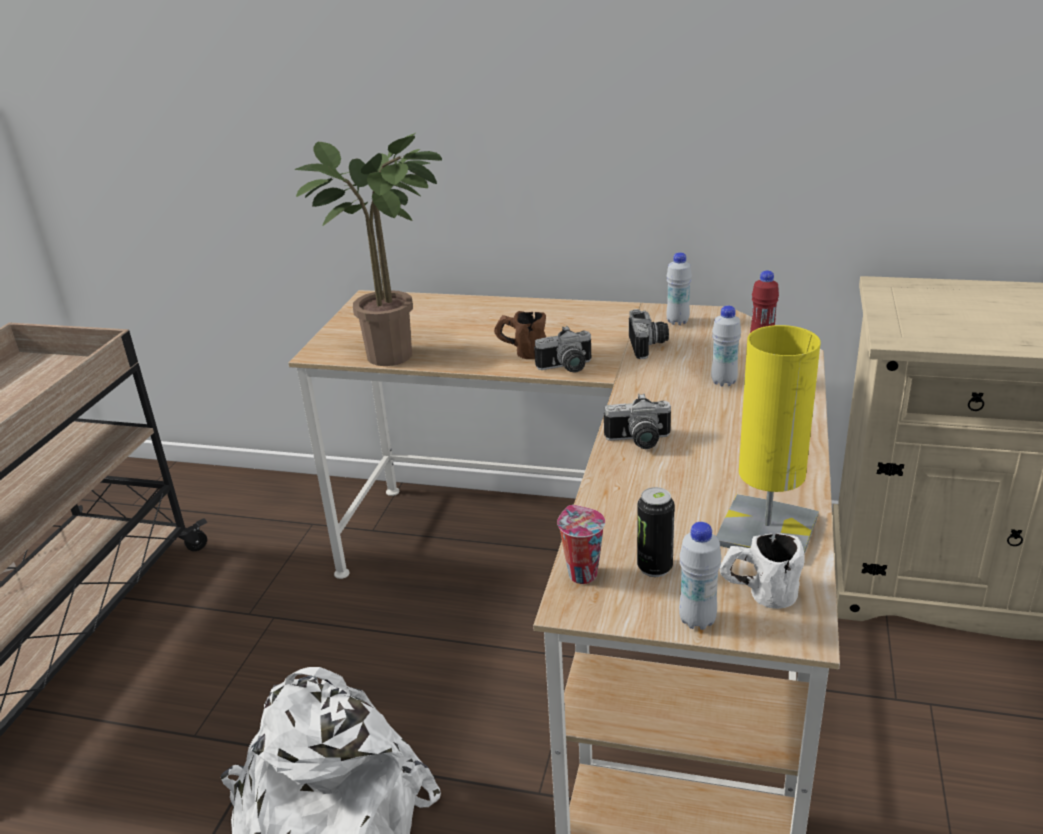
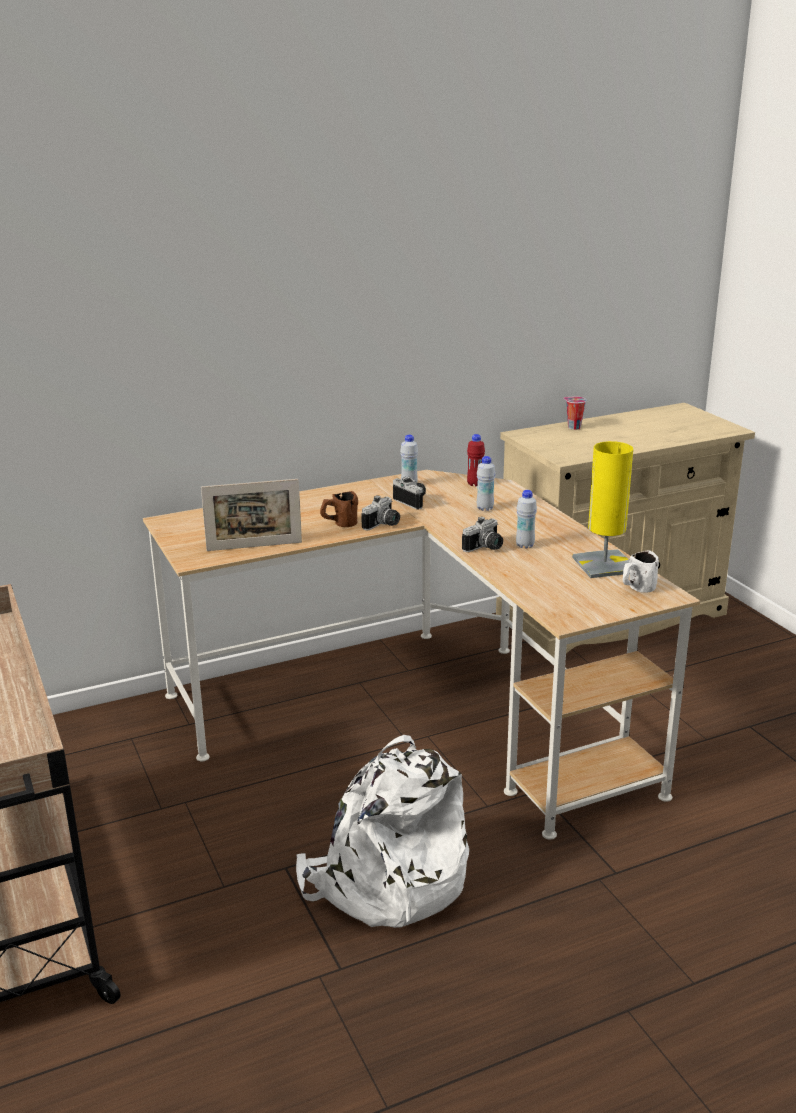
camera: 40 degrees left, 5 degrees down
(398, 354) = (254, 546): potted plant -> picture frame
(581, 573) = (549, 609): cup -> cup (573, 427)
(654, 568) = (578, 595): can -> none
(697, 620) = (626, 607): white bottle -> white bottle (525, 545)

